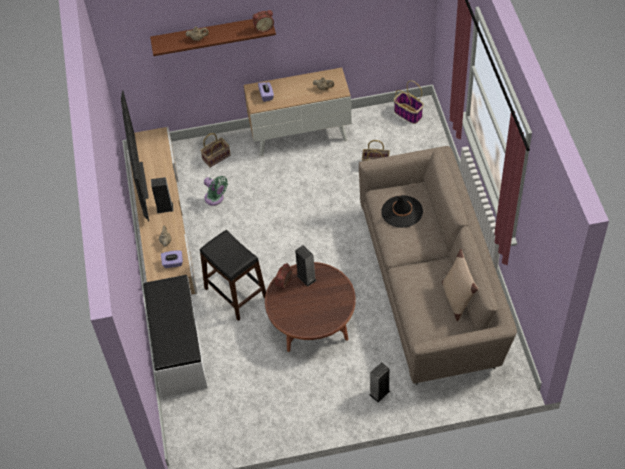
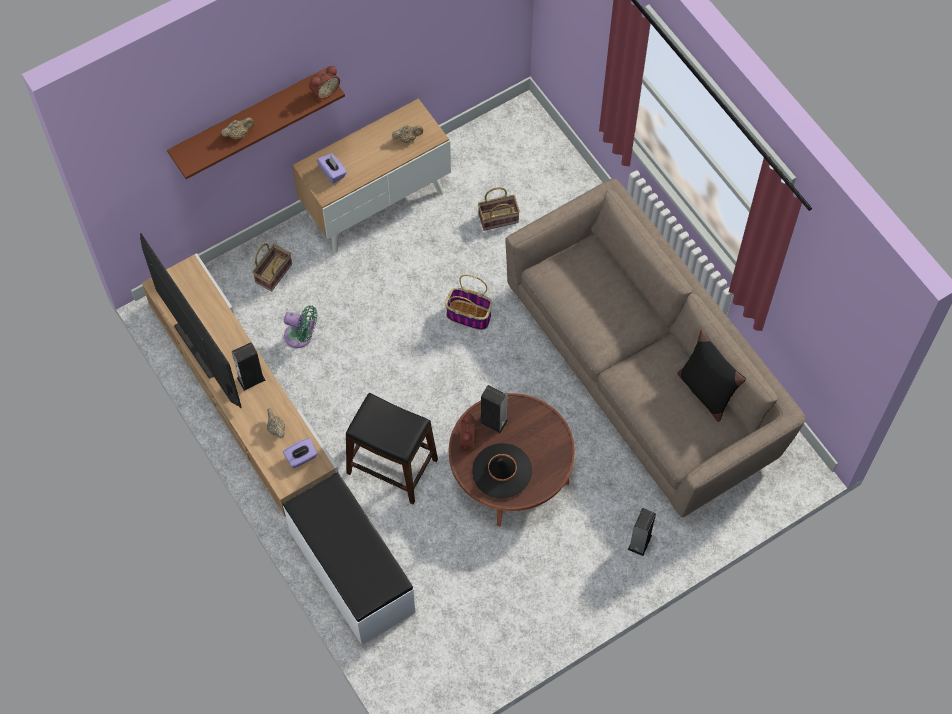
camera: 25 degrees left, 10 degrees up
(402, 211) = (584, 289): black hat -> black hat (501, 471)
(408, 114) = (510, 128): basket -> basket (469, 315)
(457, 298) = (705, 391): beige pillow -> black pillow

